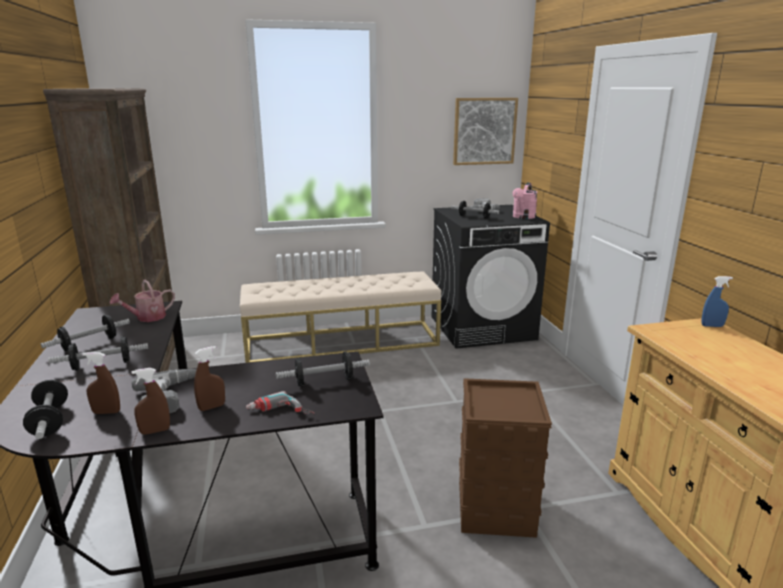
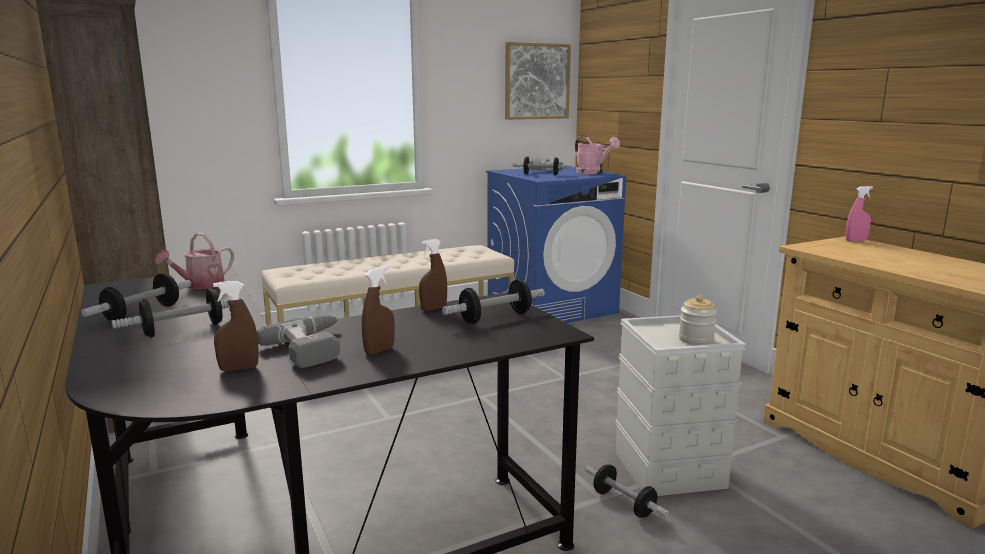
camera: 15 degrees left, 5 degrees down
(50, 421) = (163, 384): dumbbell -> dumbbell (624, 504)
(155, 431) = (327, 377): brown spray bottle -> brown spray bottle (433, 309)
(279, 414) = (472, 348): power drill -> none
(482, 328) = (552, 307): black washing machine -> blue washing machine
(494, 508) = (667, 469): brown storage box -> grey storage box
(515, 410) = (696, 340): none -> jar
(523, 217) = (593, 173): pink watering can -> pink watering can turned 45 degrees counterclockwise
(712, 326) = (856, 241): blue spray bottle -> pink spray bottle

